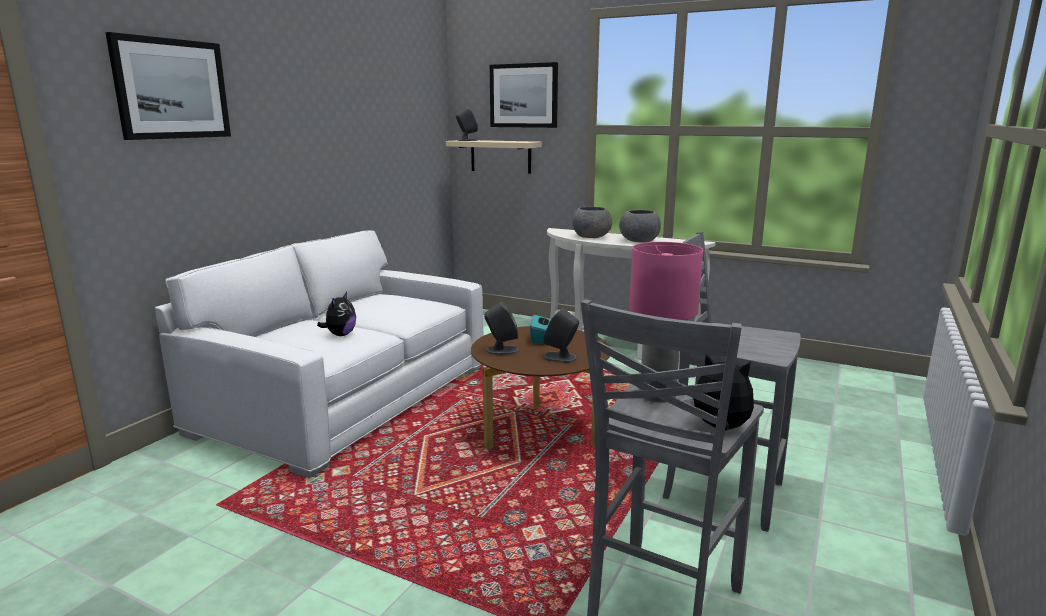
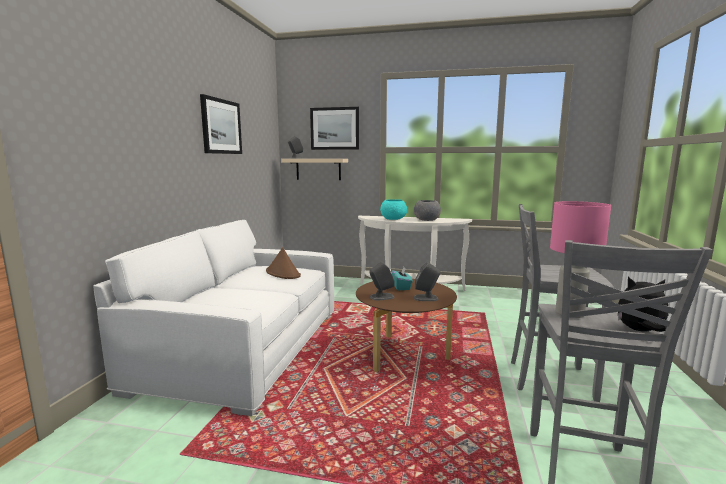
camera: 15 degrees left, 5 degrees down
(172, 89) = (107, 102): picture -> picture (221, 126)
(340, 335) = (252, 296): plush toy -> none
(402, 307) = (283, 273): none -> brown hat
(591, 237) = (394, 219): grey bowl -> turquoise bowl

